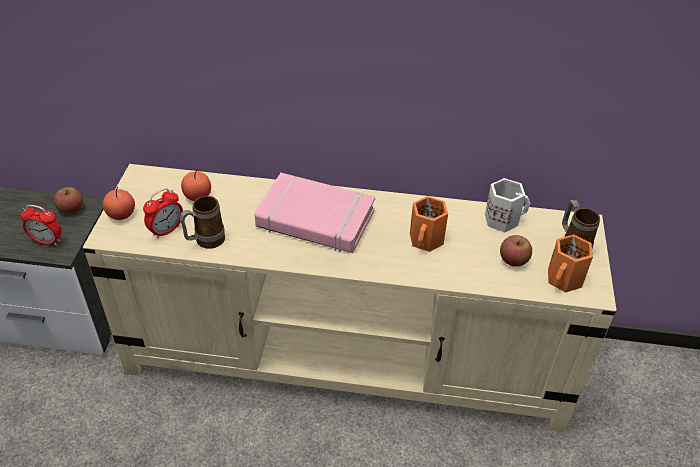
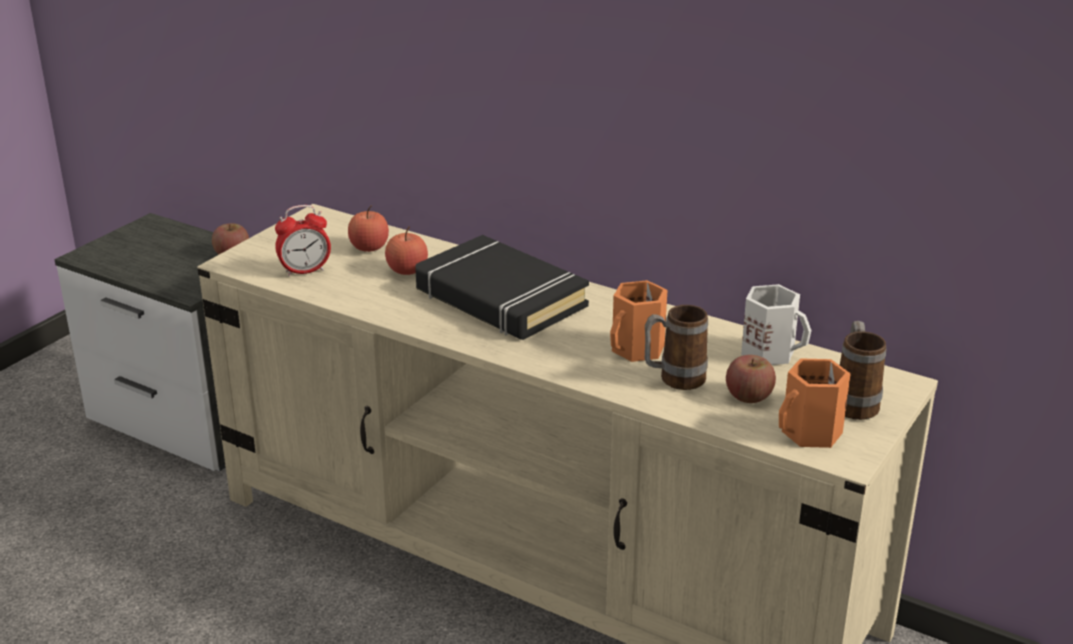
camera: 25 degrees right, 15 degrees down
(47, 241) = (182, 278): alarm clock -> none
(121, 214) = (264, 246): apple -> apple (407, 270)
(205, 242) = (342, 290): mug -> mug (673, 380)
(315, 220) = (500, 298): pink book -> black book

